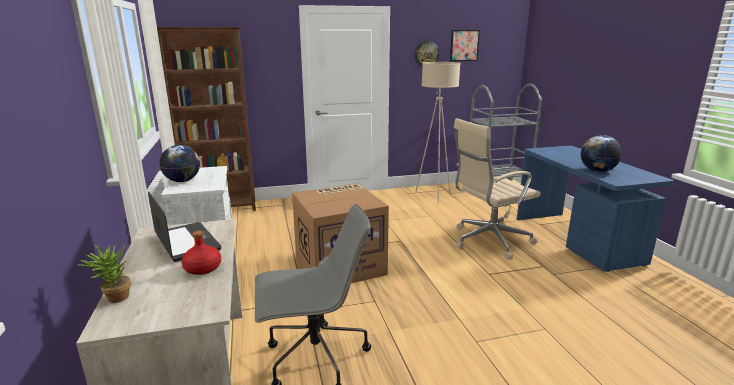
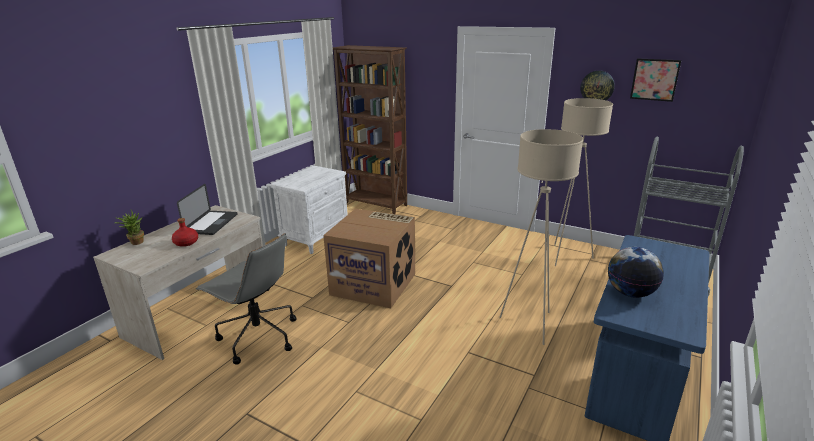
camera: 45 degrees right, 5 degrees up
(183, 181) = (298, 177): globe -> none
(488, 241) = (530, 324): beige office chair -> beige floor lamp

